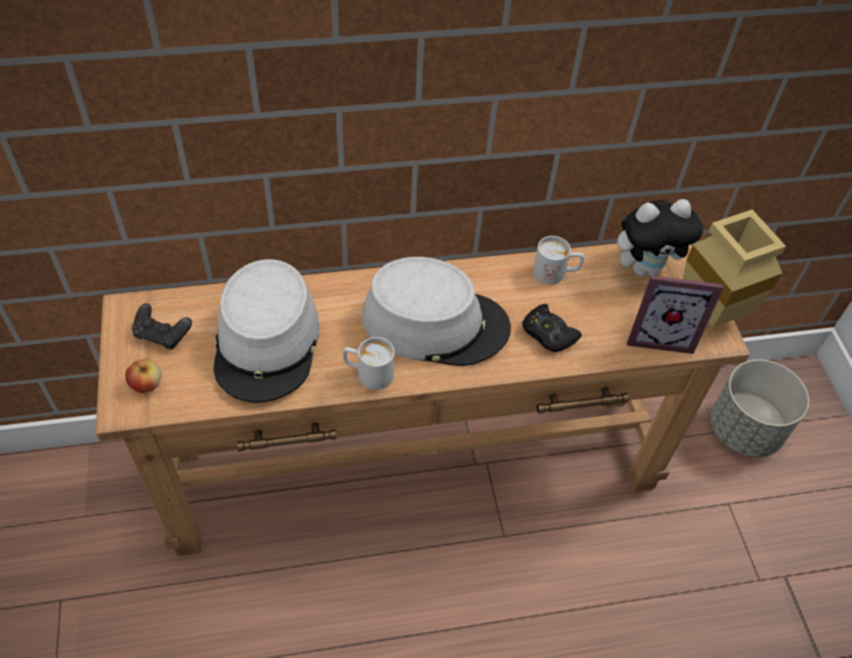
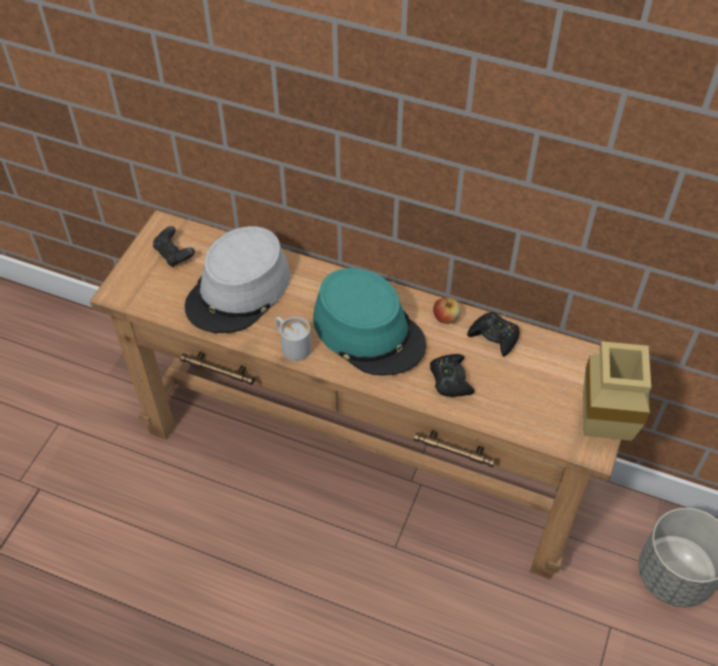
camera: 35 degrees right, 0 degrees up
(147, 384) = (141, 283): apple -> apple (446, 318)
(435, 322) = (369, 331): grey hat -> turquoise hat
(556, 273) = (494, 337): white mug -> black game controller
(645, 267) = (576, 365): plush toy -> none
(659, 334) = (543, 422): picture frame -> none

